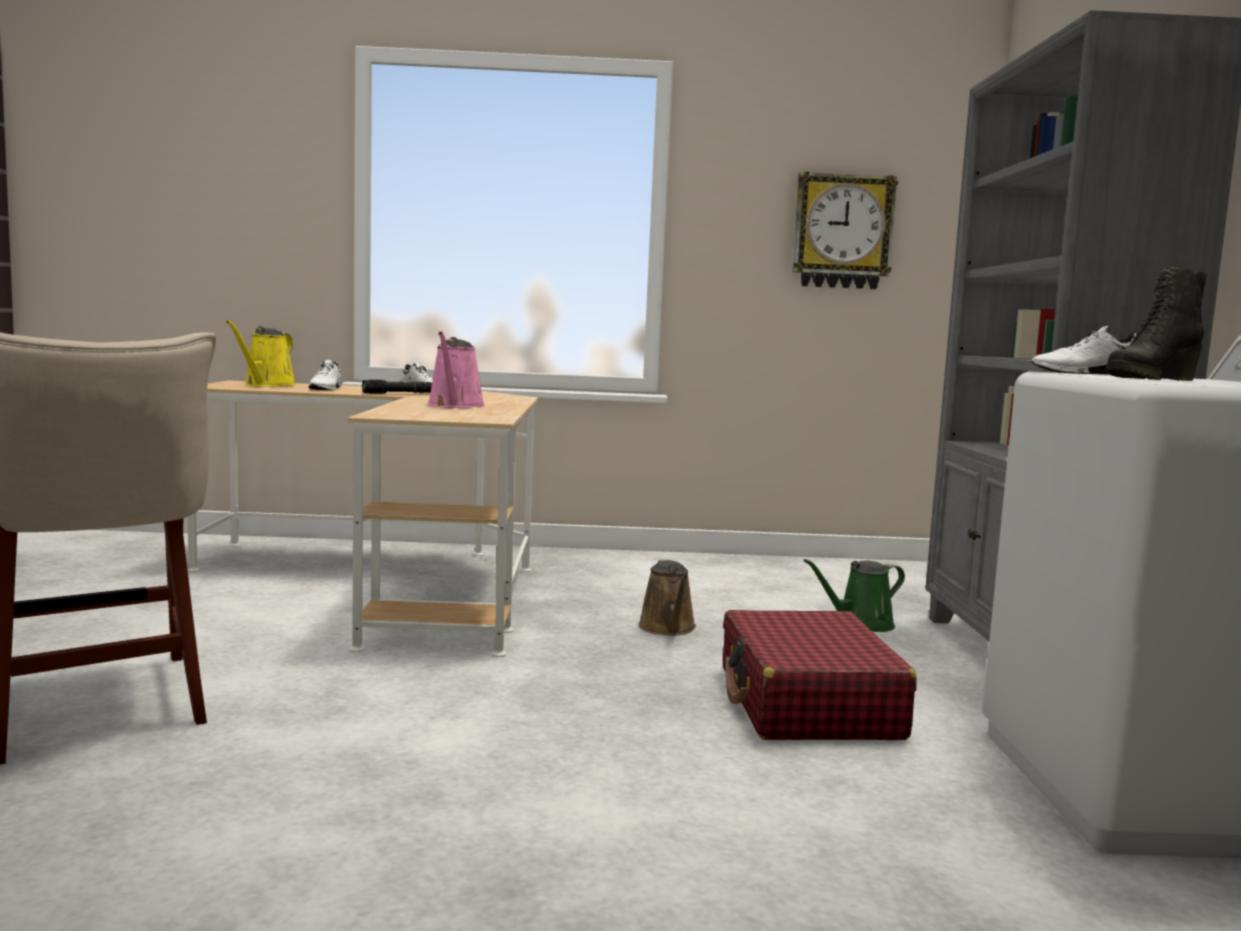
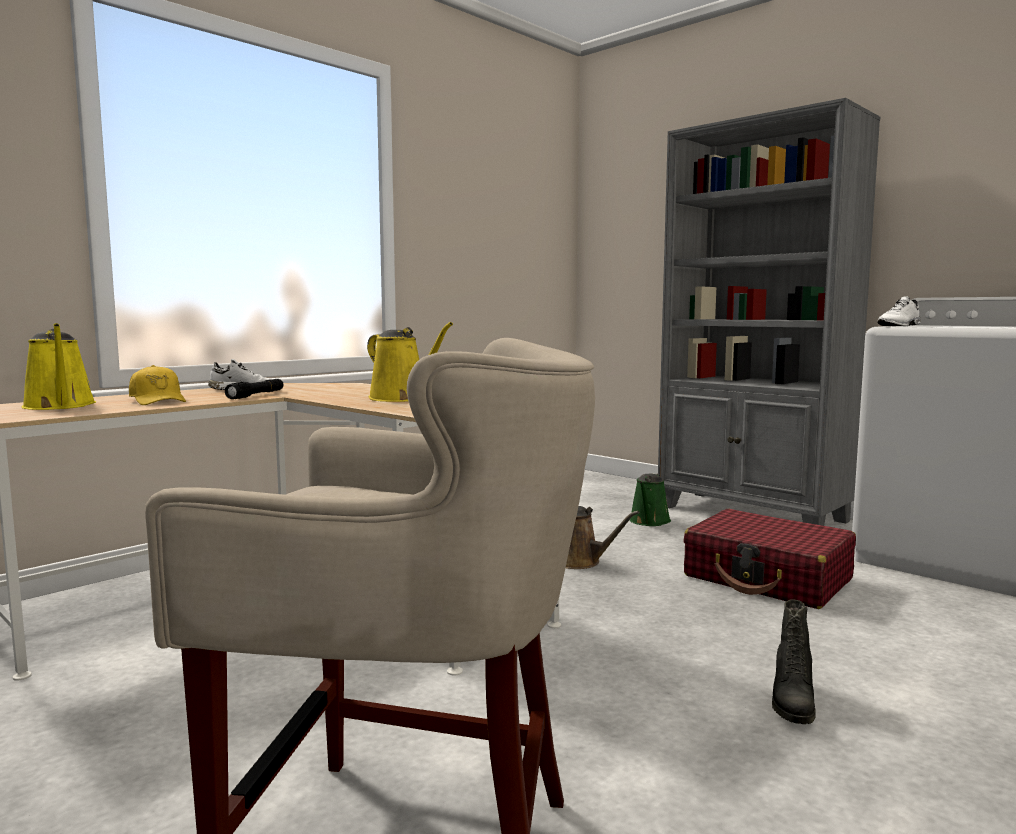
camera: 45 degrees left, 0 degrees up
(327, 389) = (158, 401): white shoe -> yellow cap
(455, 406) = (402, 399): pink watering can -> yellow watering can
(842, 232) = (504, 227): wall clock -> none
(1149, 379) = (971, 327): black boot -> black boot (791, 702)

